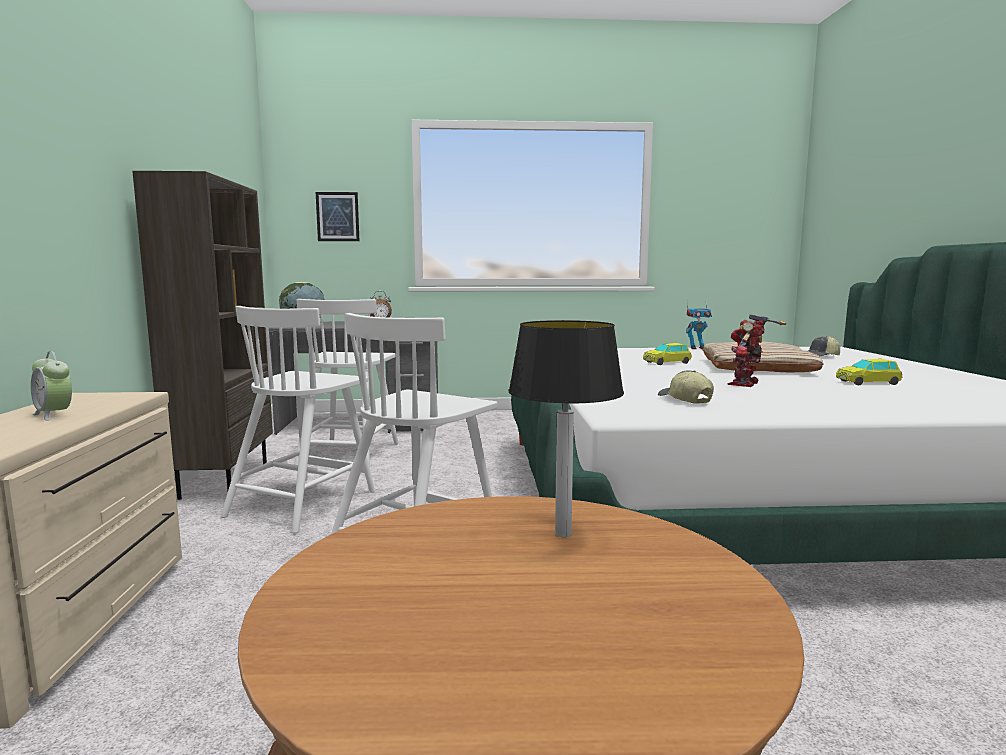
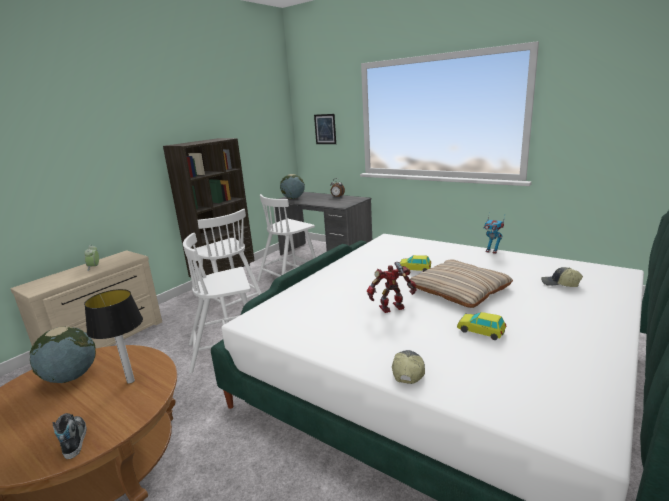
camera: 40 degrees right, 10 degrees up
(303, 502) = (231, 305): white chair -> white chair turned 105 degrees counterclockwise
(414, 569) = (71, 377): none -> globe
(684, 400) = (310, 316): cap -> cap (408, 371)
(695, 617) = (74, 439): none -> shoe

